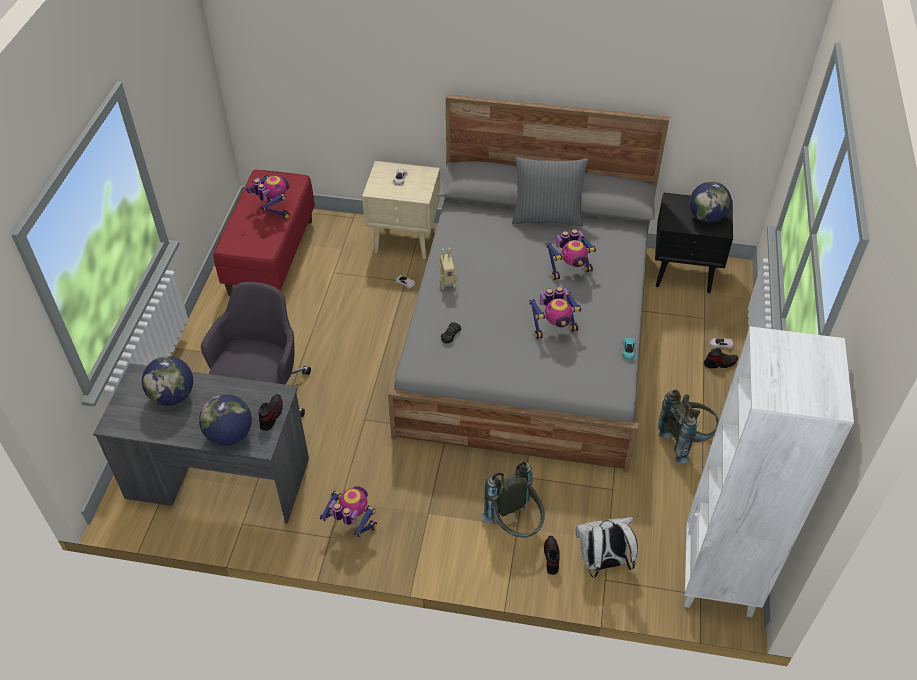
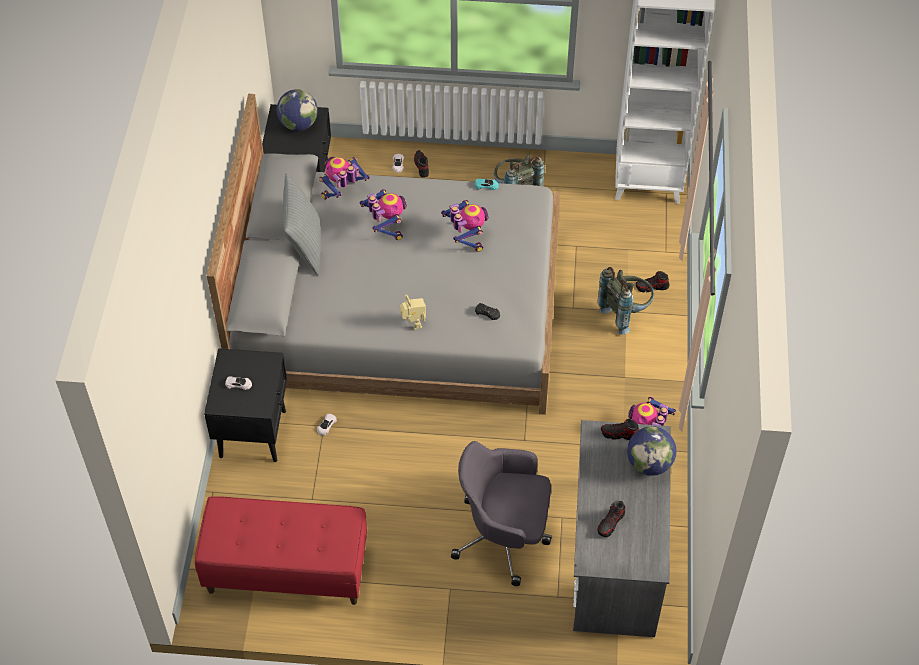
camera: 95 degrees left, 5 degrees up
(173, 396) = (611, 523): globe -> shoe
(273, 210) = (276, 522): toy robot -> toy robot (343, 192)
(405, 240) = (253, 432): beige nightstand -> black nightstand
(602, 563) = (650, 253): white backpack -> none

